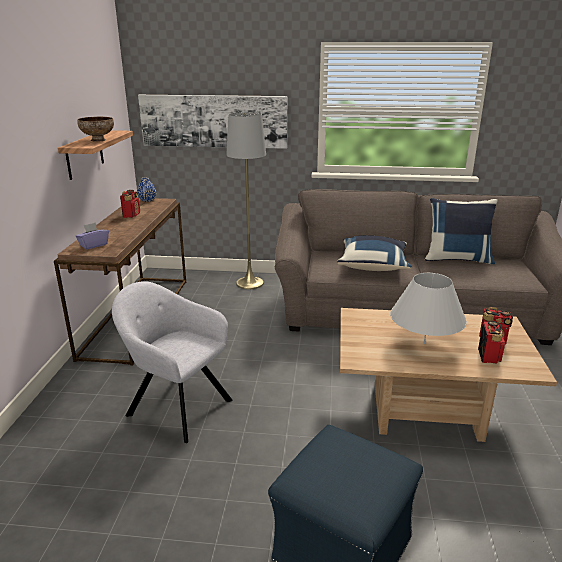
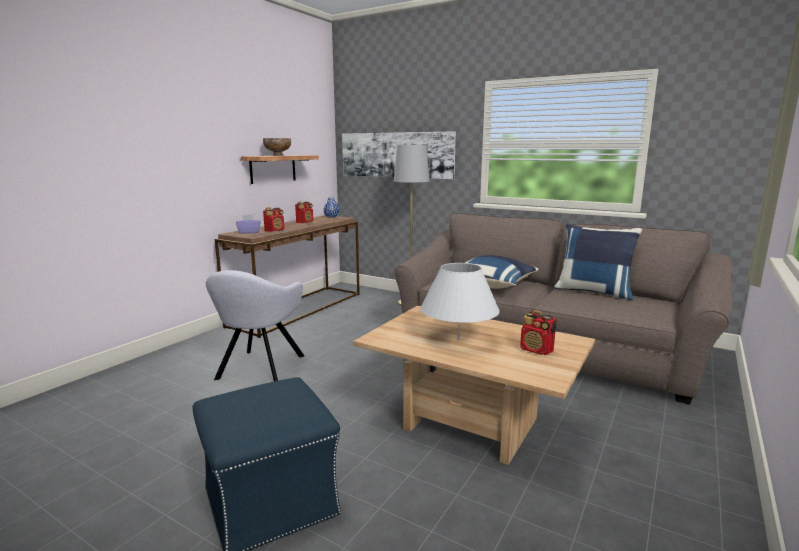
camera: 25 degrees right, 10 degrees down
(176, 406) = (259, 369): grey armchair -> grey armchair turned 135 degrees counterclockwise
(488, 356) = (513, 360): radio -> radio (275, 230)

